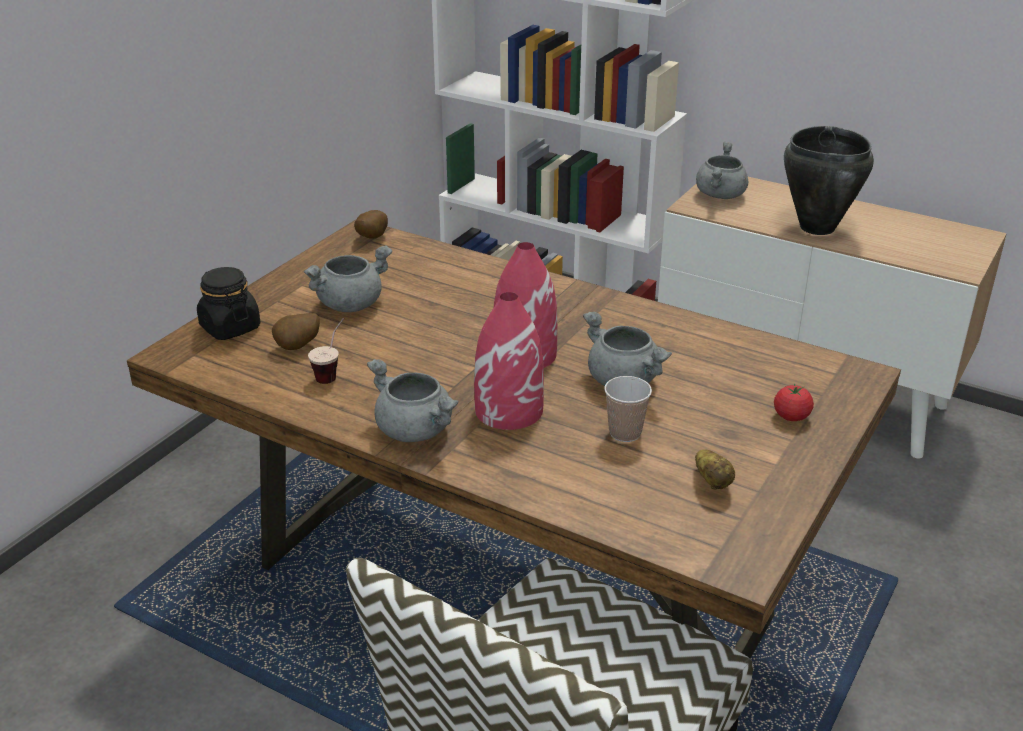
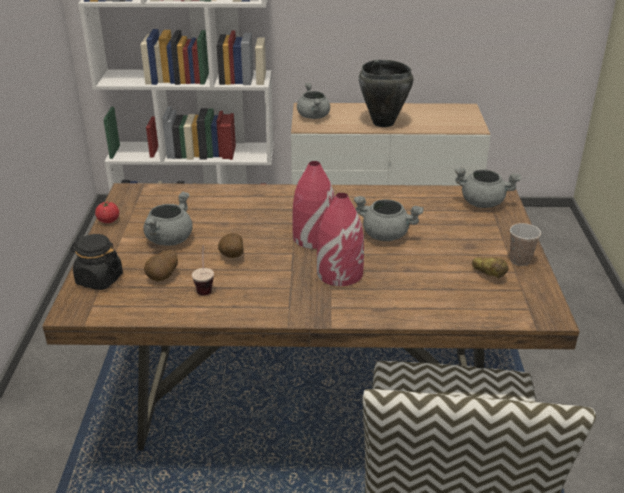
camera: 30 degrees left, 0 degrees up
(370, 238) = (138, 193): potato -> potato (231, 257)
(416, 431) = (297, 304): grey cooking pot -> grey cooking pot (483, 202)
(625, 433) = (417, 264): cup -> cup (520, 260)
(791, 416) = (490, 227): tomato -> tomato (108, 220)

